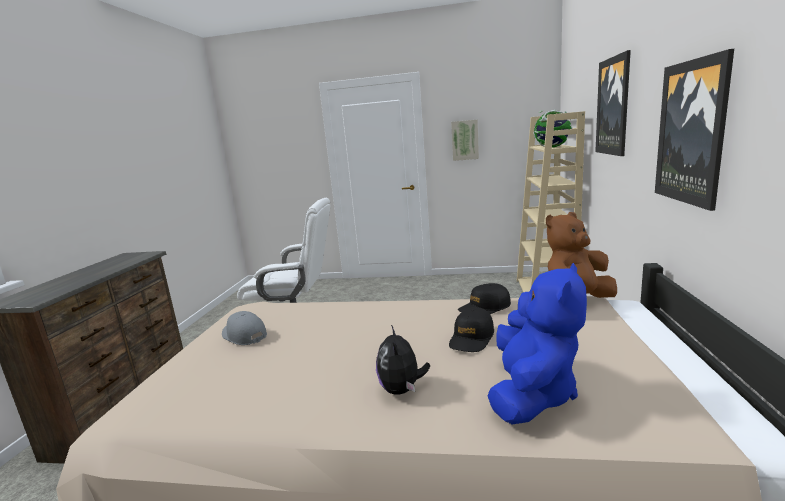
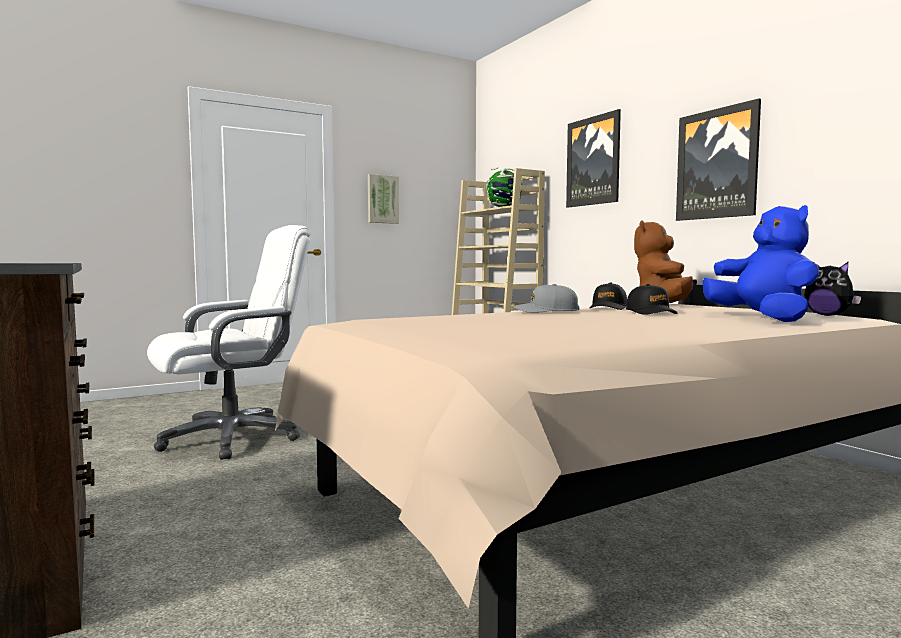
camera: 40 degrees left, 10 degrees down
(244, 335) = (422, 325): grey cap -> grey cap (546, 311)
(402, 390) = (685, 324): plush toy -> plush toy (828, 315)

